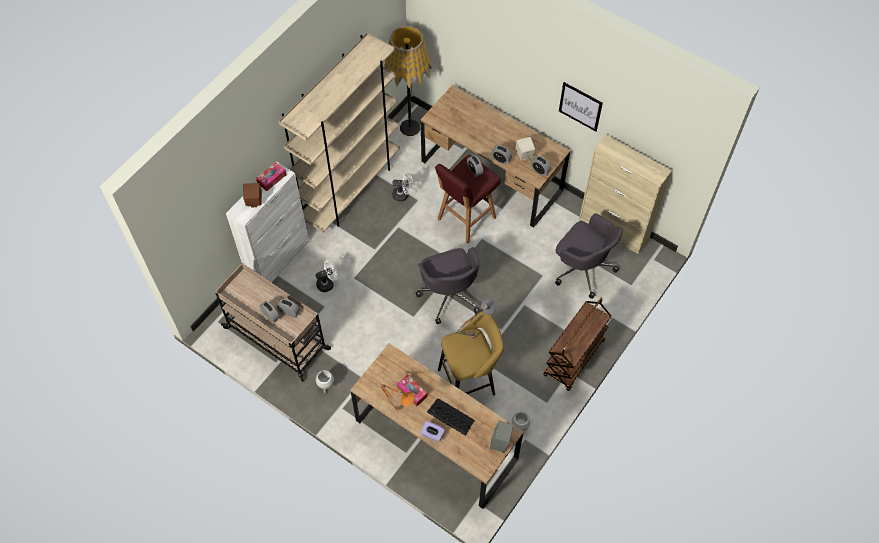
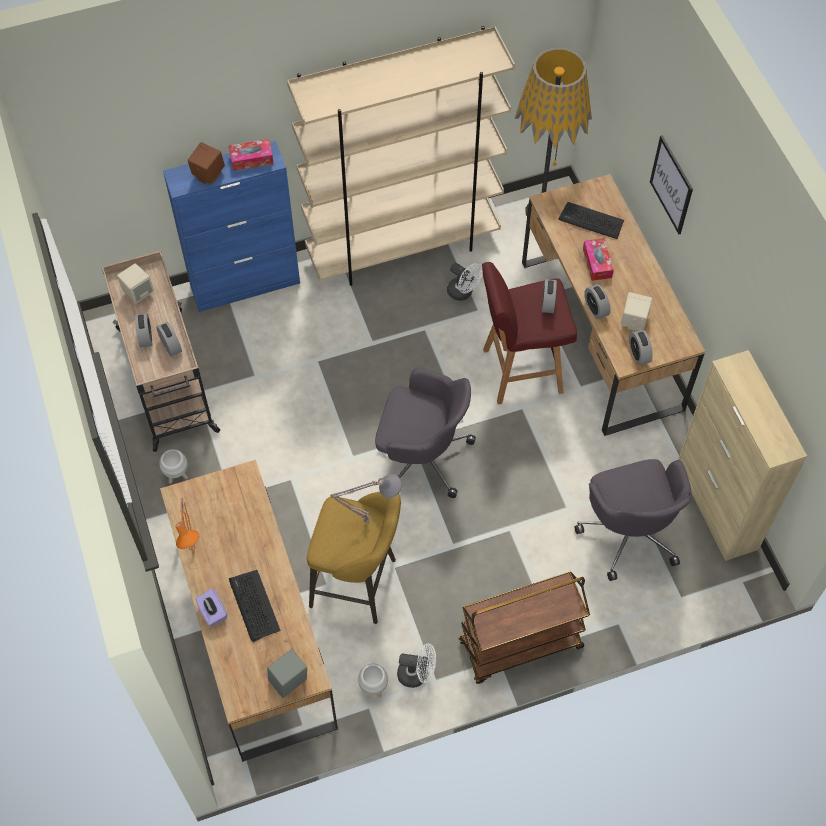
camera: 35 degrees right, 0 degrees up
(245, 294) = (138, 293): none -> beige speaker
(279, 260) = (246, 284): white cabinet -> blue cabinet
(328, 283) = (281, 349): white fan -> white fan (417, 674)
(412, 392) = (232, 541): tissue box -> tissue box (597, 263)
(449, 294) = (422, 456): grey office chair -> grey office chair turned 90 degrees counterclockwise
(462, 115) = (591, 221): none -> keyboard
(580, 106) = (732, 287): picture -> picture (671, 185)

